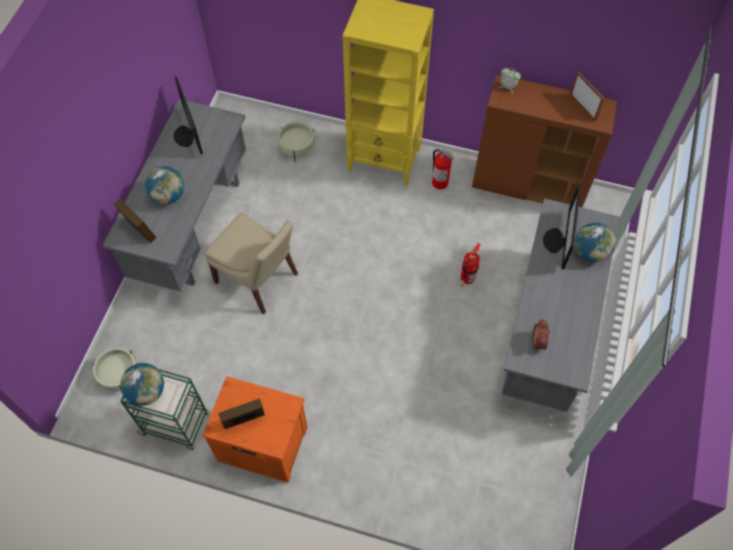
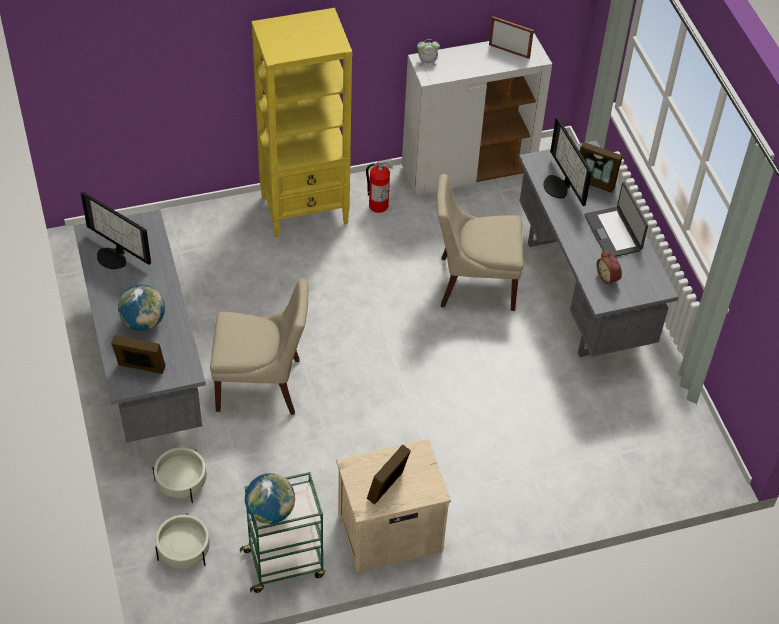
camera: 35 degrees left, 10 degrees down
(262, 443) = (388, 531): orange nightstand -> beige nightstand
(297, 146) = (199, 238): beige planter -> beige planter (181, 482)
(466, 280) = (473, 283): fire extinguisher -> beige chair
(529, 186) = (468, 169): brown cabinet -> white cabinet
(573, 304) = (613, 232): none -> laptop
(590, 252) = (595, 182): globe -> picture frame

